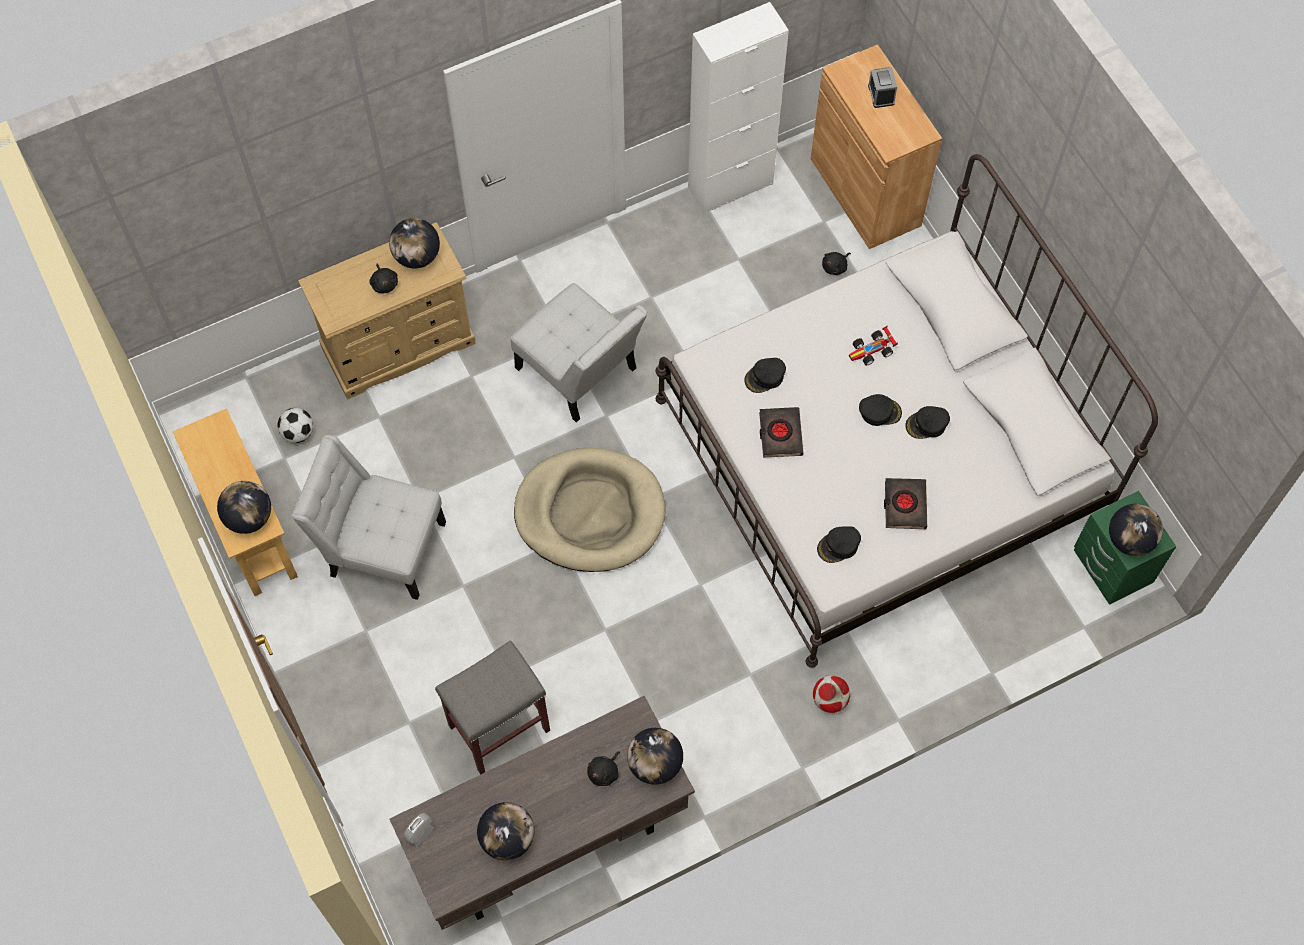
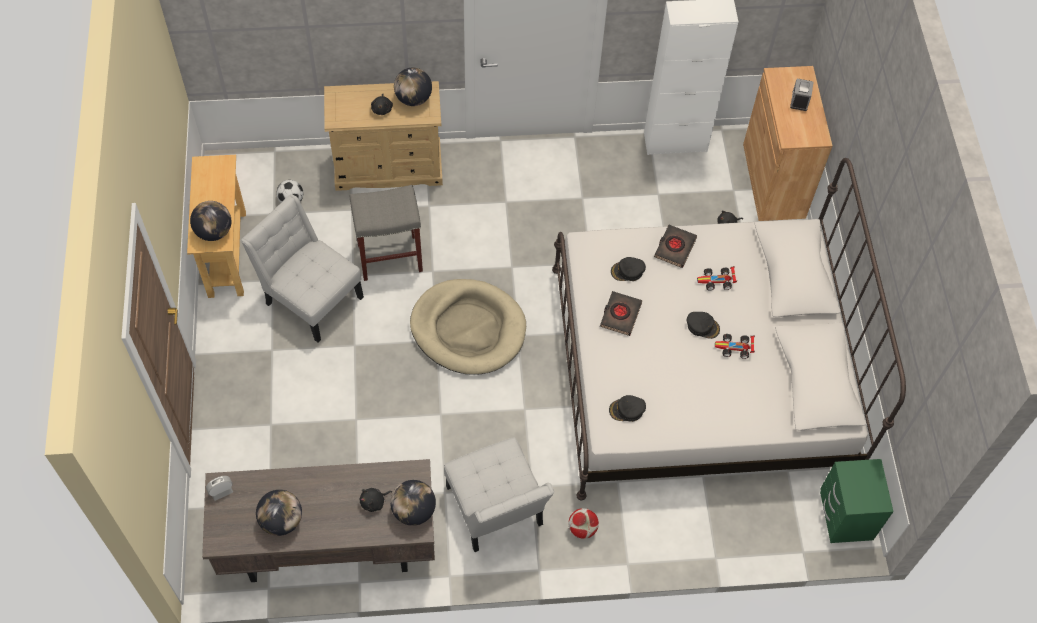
camera: 20 degrees right, 5 degrees down
(500, 726) = (333, 452): grey stool -> grey stool (390, 257)
(580, 373) = (507, 231): white chair -> white chair (496, 511)
(904, 505) = (691, 400): black book -> black book (674, 248)
(927, 424) = (734, 348): black cap -> toy car
(1130, 540) = (858, 492): globe -> none

